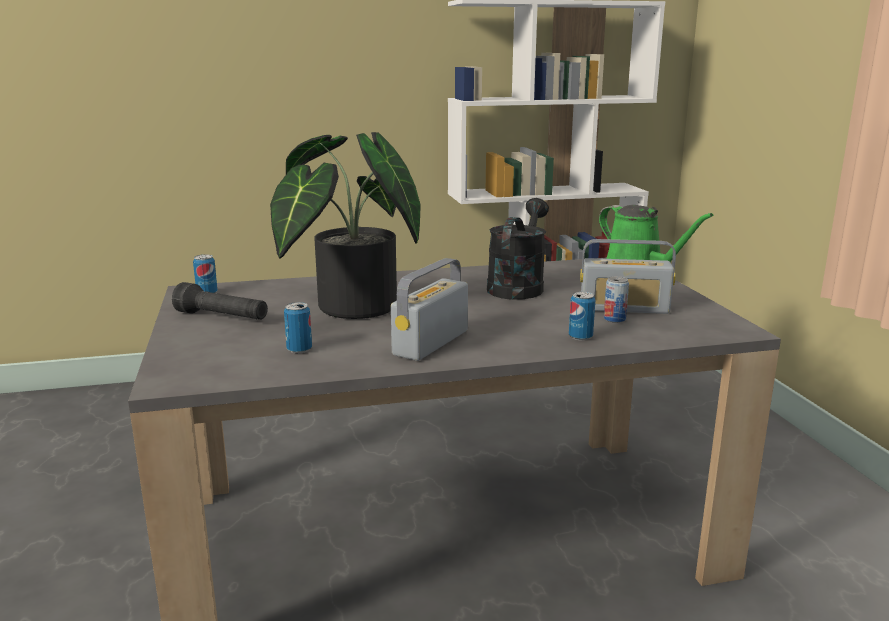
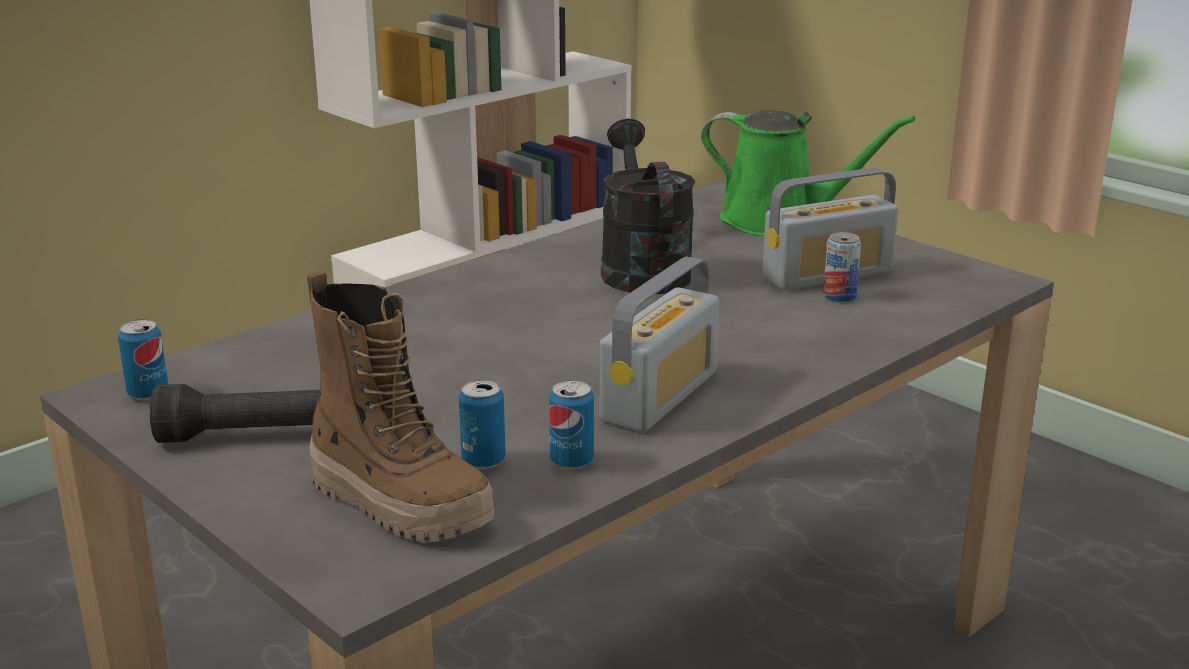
camera: 30 degrees left, 5 degrees up
(235, 357) = (400, 504): none -> boot
(347, 308) = (446, 366): potted plant -> none
(431, 343) = (660, 396): radio -> radio turned 150 degrees counterclockwise
(580, 337) = (837, 336): can -> can (572, 461)

